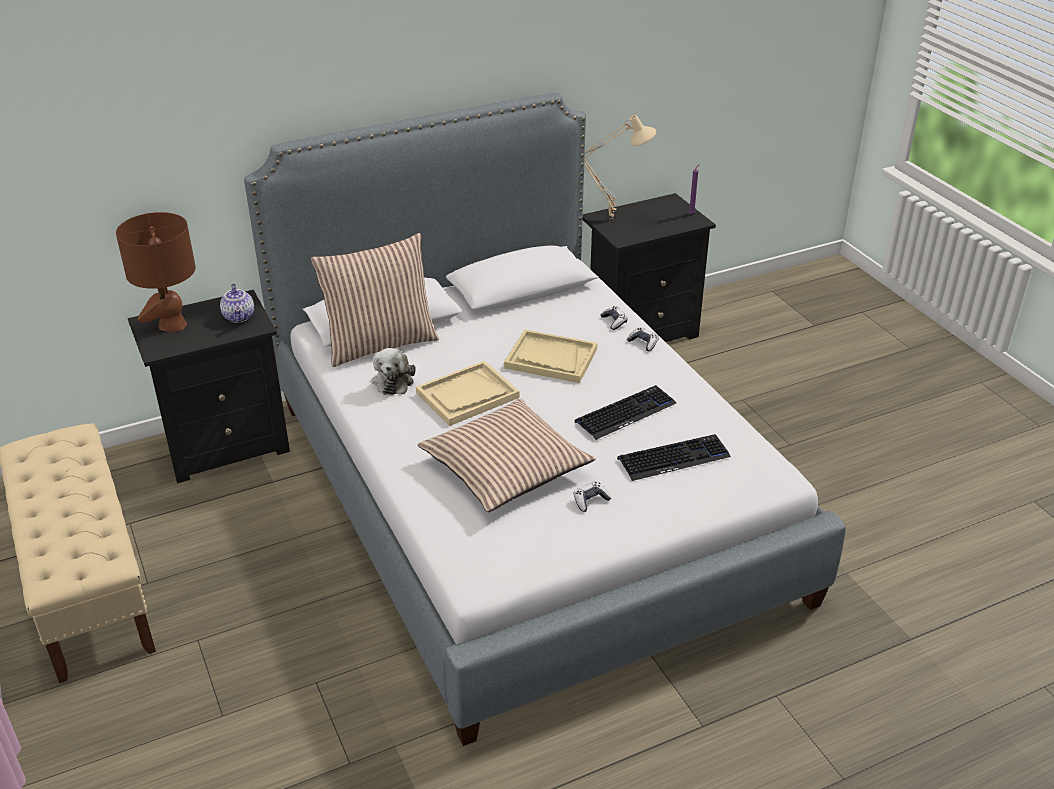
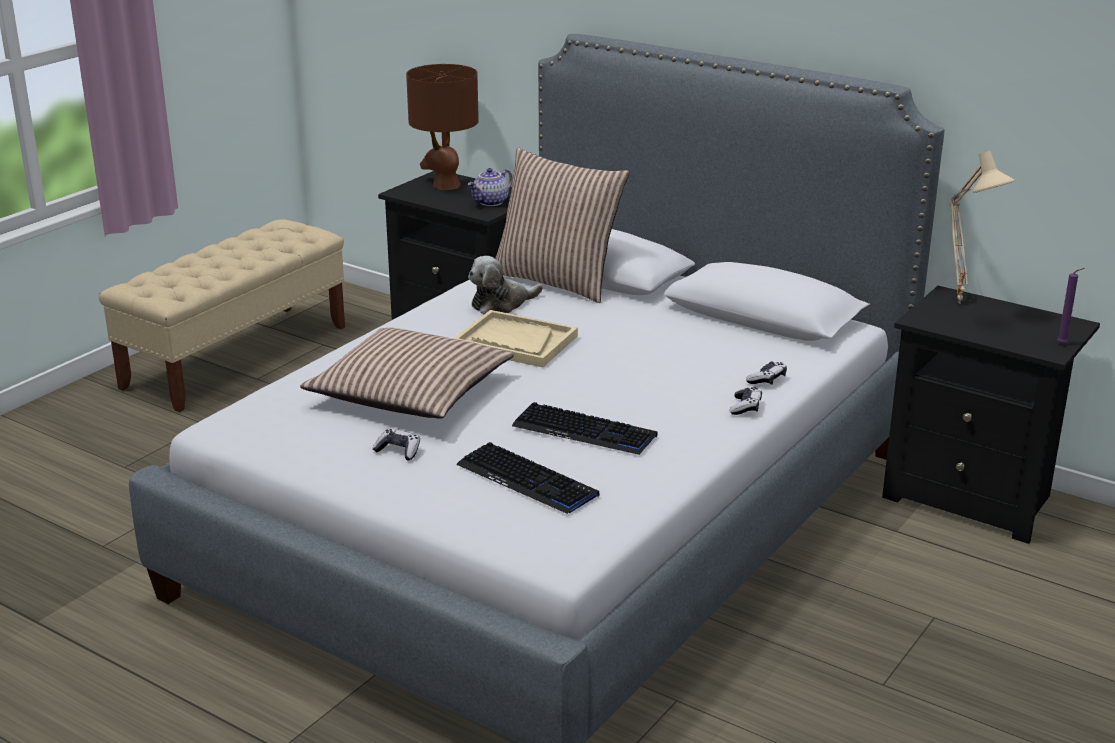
camera: 60 degrees right, 10 degrees down
(550, 358) = (640, 365): beige tray -> none

